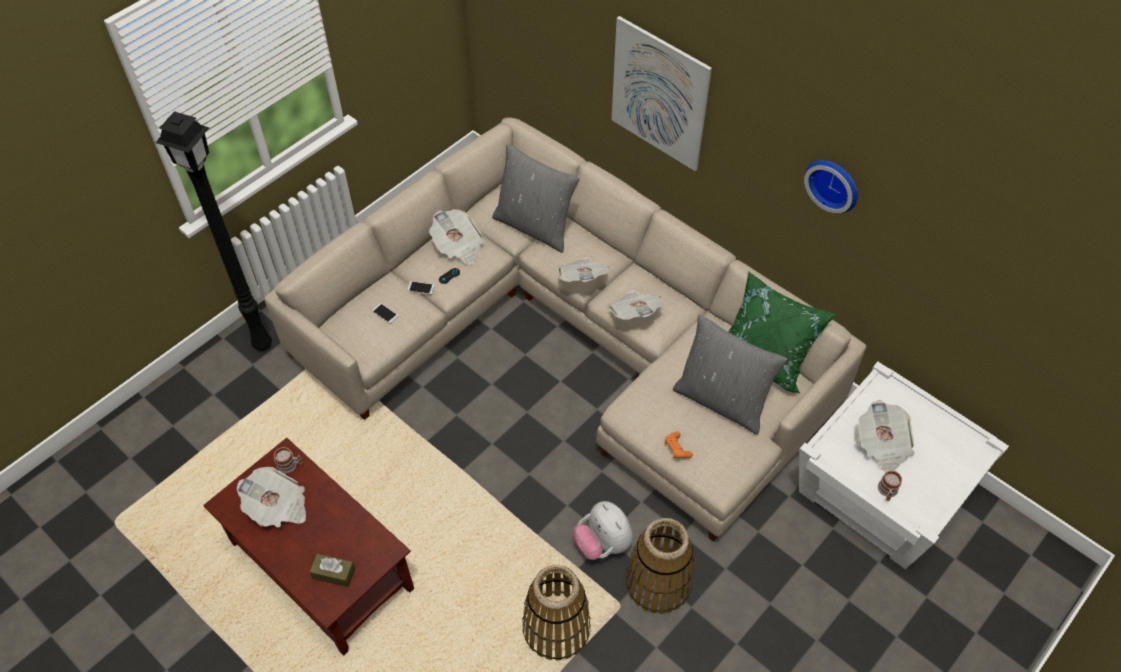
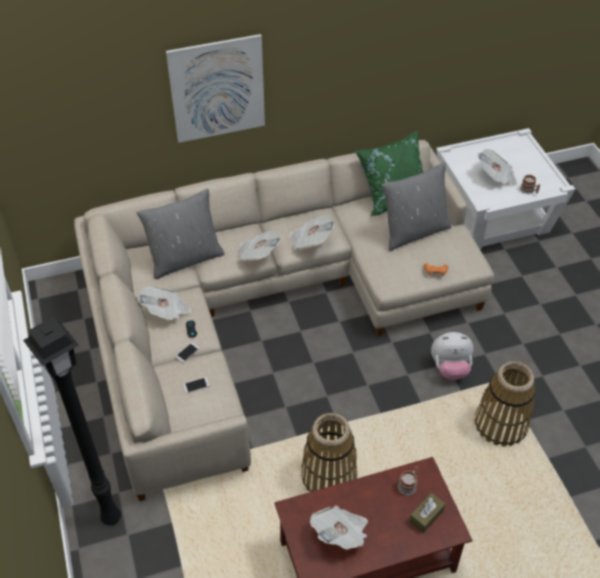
camera: 60 degrees left, 5 degrees down
(290, 465) = (304, 509): mug -> mug (408, 484)
(658, 582) = (496, 352): basket -> basket (328, 475)
(834, 183) = (375, 49): wall clock -> none

